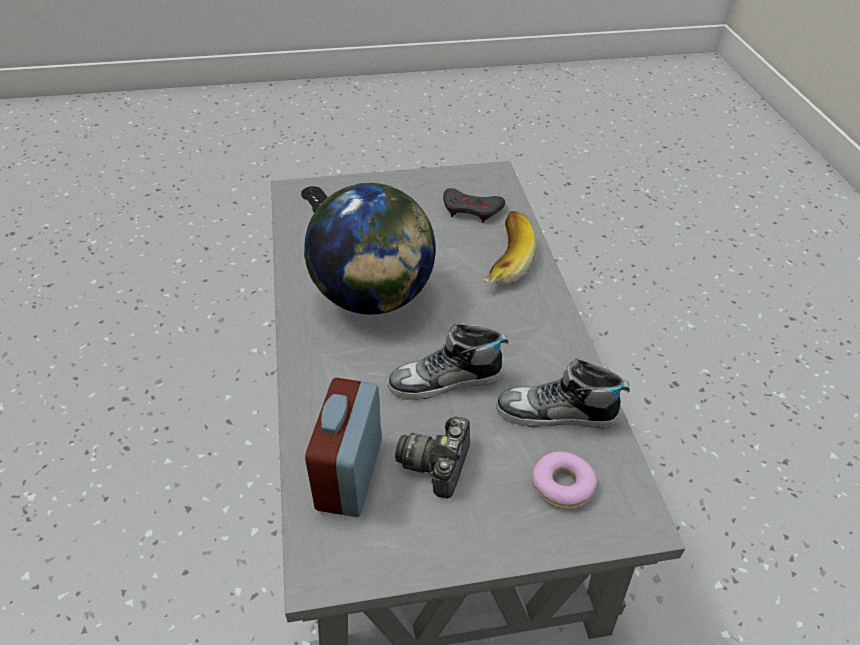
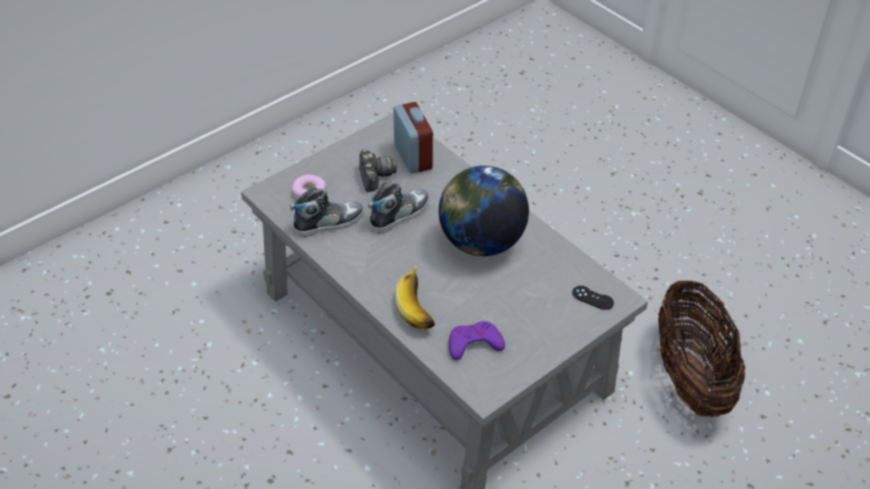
camera: 150 degrees right, 0 degrees up
(220, 296) = (691, 377): none -> basket
(471, 209) = (474, 344): grey game controller -> purple game controller

